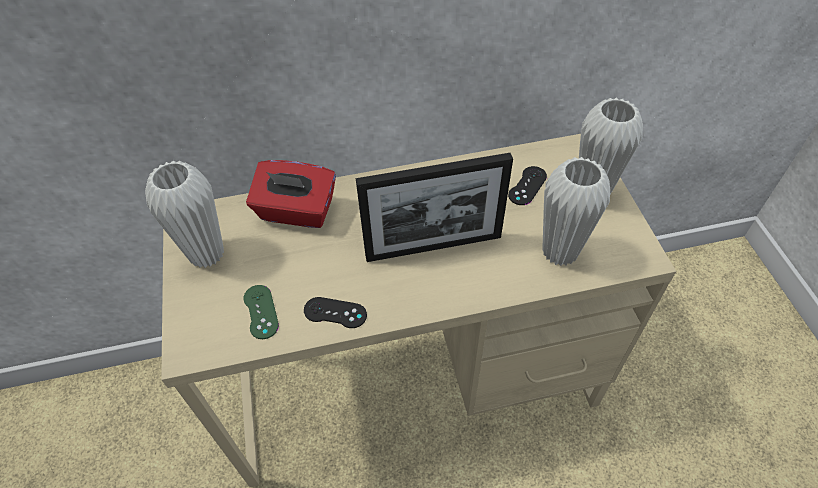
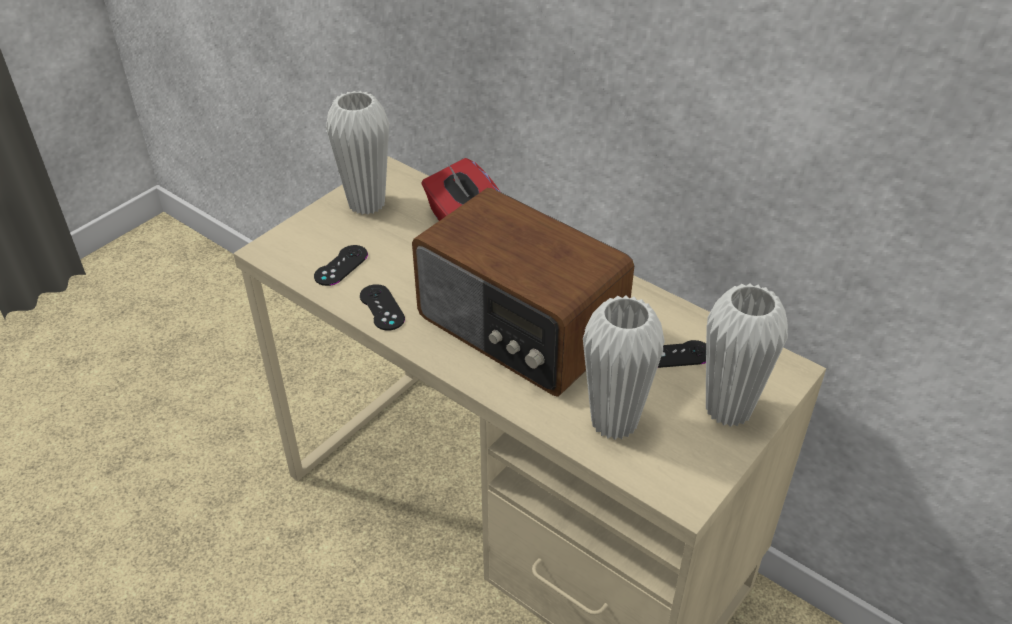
camera: 50 degrees right, 10 degrees down
(261, 312) = (341, 265): green game controller -> black game controller
(433, 246) = (519, 328): picture frame -> radio

